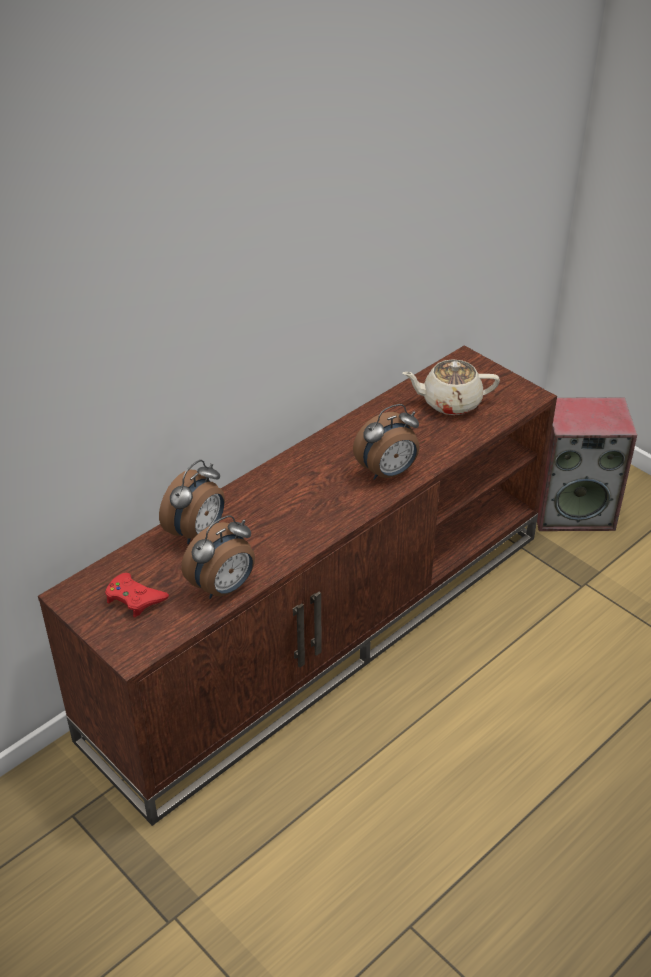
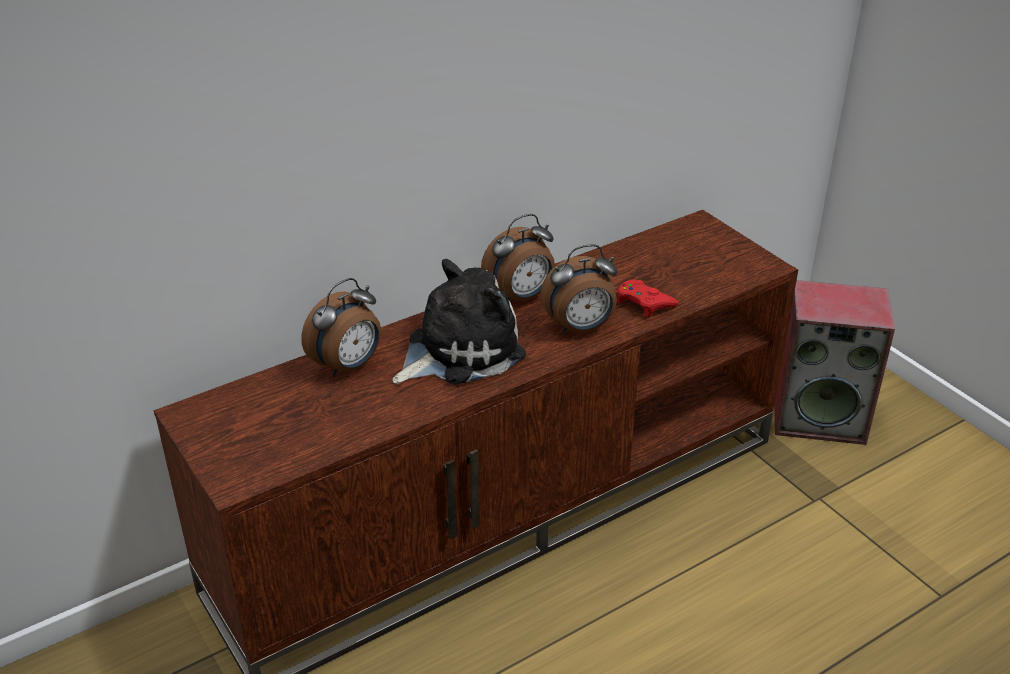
camera: 10 degrees right, 5 degrees down
(134, 598) = (256, 425): red game controller -> red game controller (644, 303)
(223, 588) = (358, 426): alarm clock -> alarm clock (520, 297)
(289, 506) = (458, 350): none -> plush toy
(450, 402) = (671, 264): beige teapot -> none

